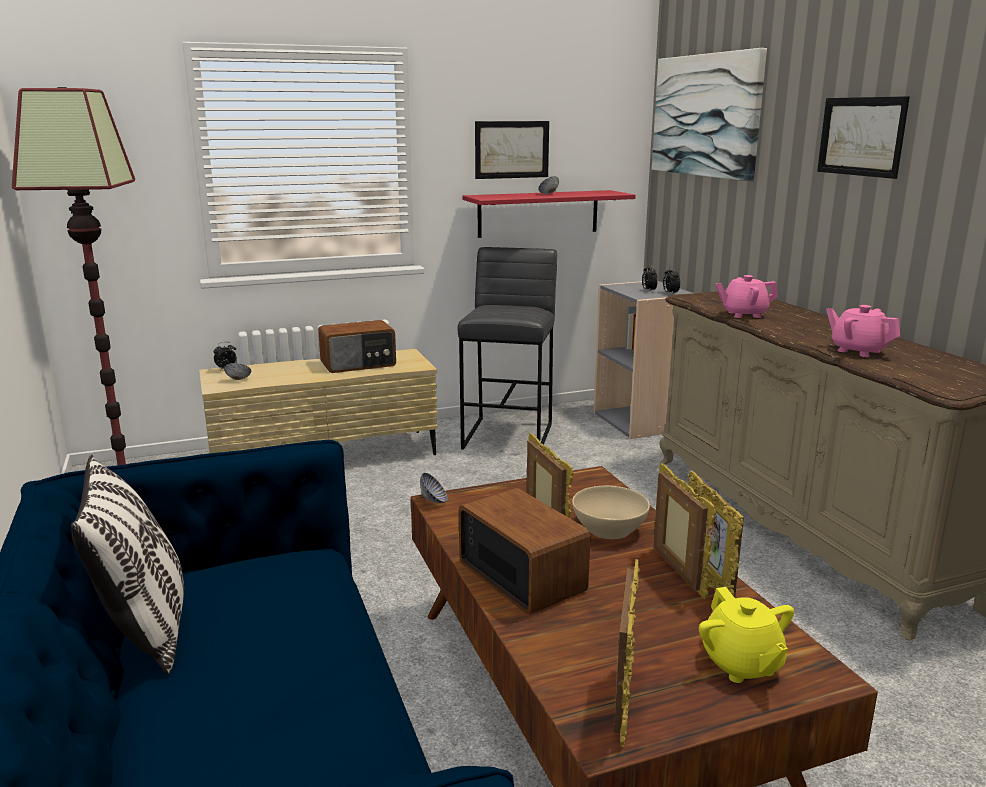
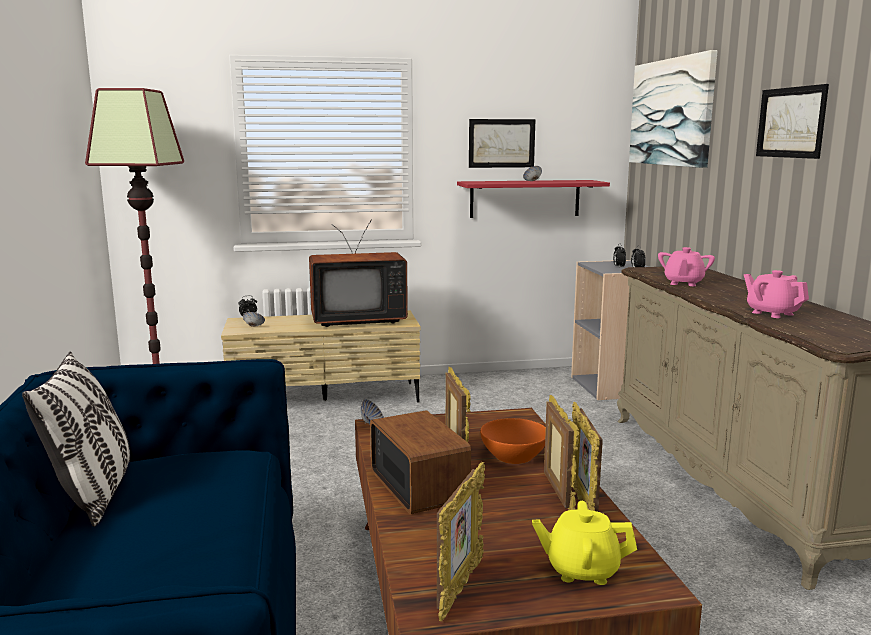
camera: 10 degrees right, 5 degrees down
(359, 364) = (356, 319): radio -> television
(508, 435) = (488, 391): grey stool -> none
(609, 528) = (513, 455): beige bowl -> orange bowl
(741, 664) = (582, 570): yellow teapot -> yellow teapot turned 105 degrees clockwise
(743, 314) = (683, 283): pink teapot -> pink teapot turned 75 degrees counterclockwise

